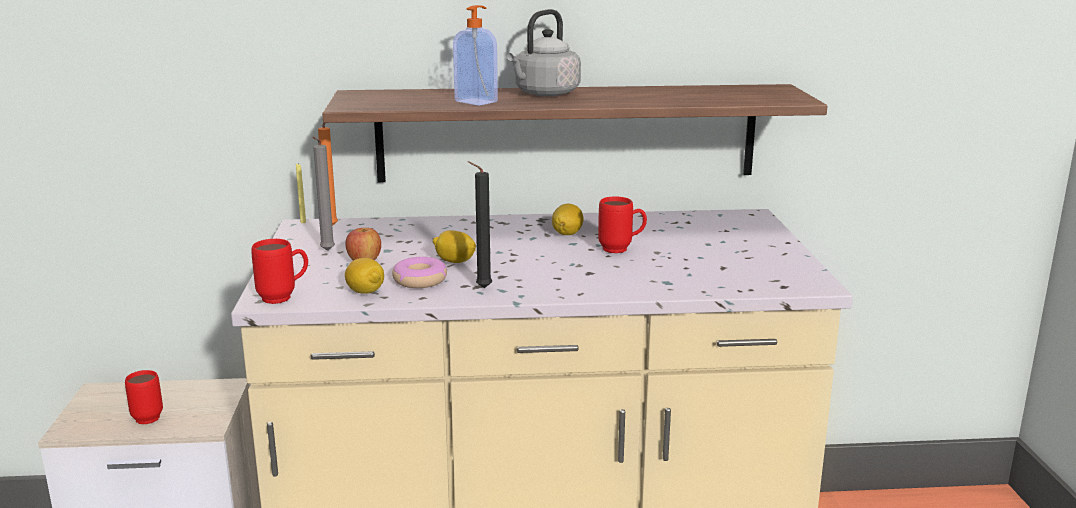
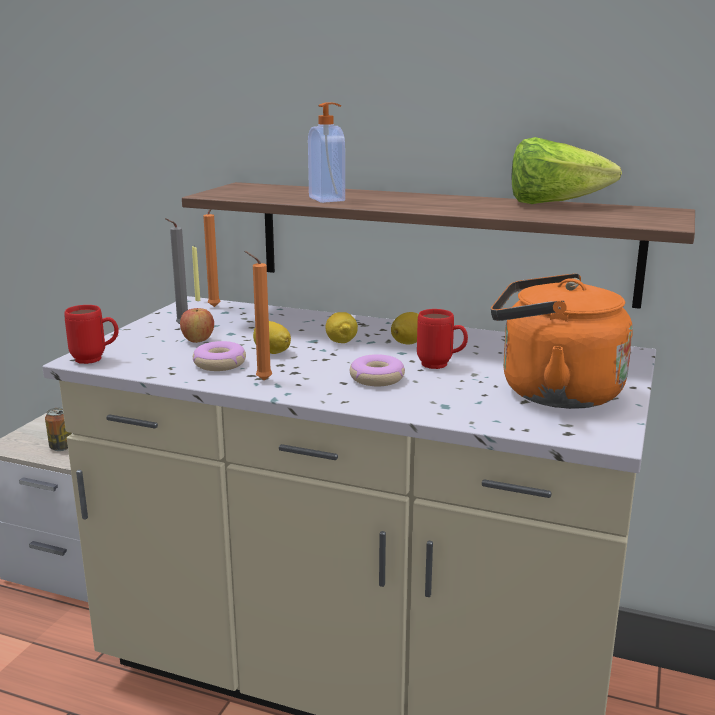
camera: 25 degrees right, 0 degrees up
(144, 417) = (61, 447): red mug -> can
(365, 292) = (163, 366): lemon -> lemon (341, 342)
(481, 288) = (261, 380): black candle -> orange candle
(544, 94) = (405, 198): grey kettle -> none
(582, 269) = (377, 378): none -> donut
(680, 89) = (553, 204): none -> lettuce
(735, 257) = (552, 392): none -> orange kettle

